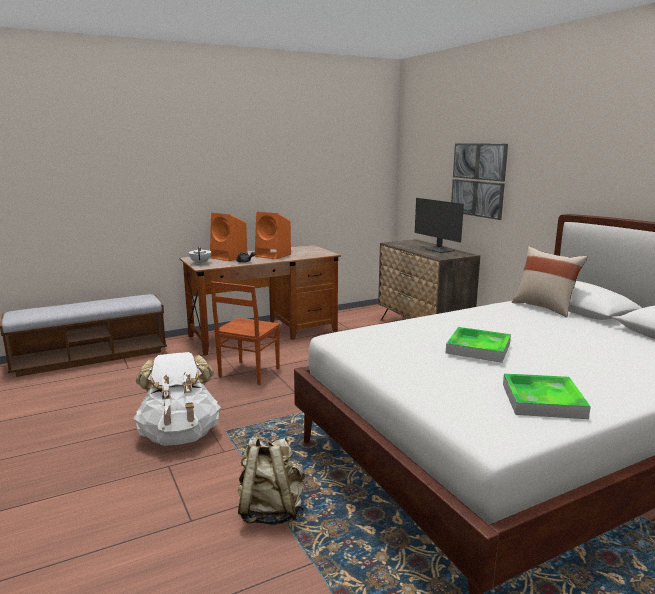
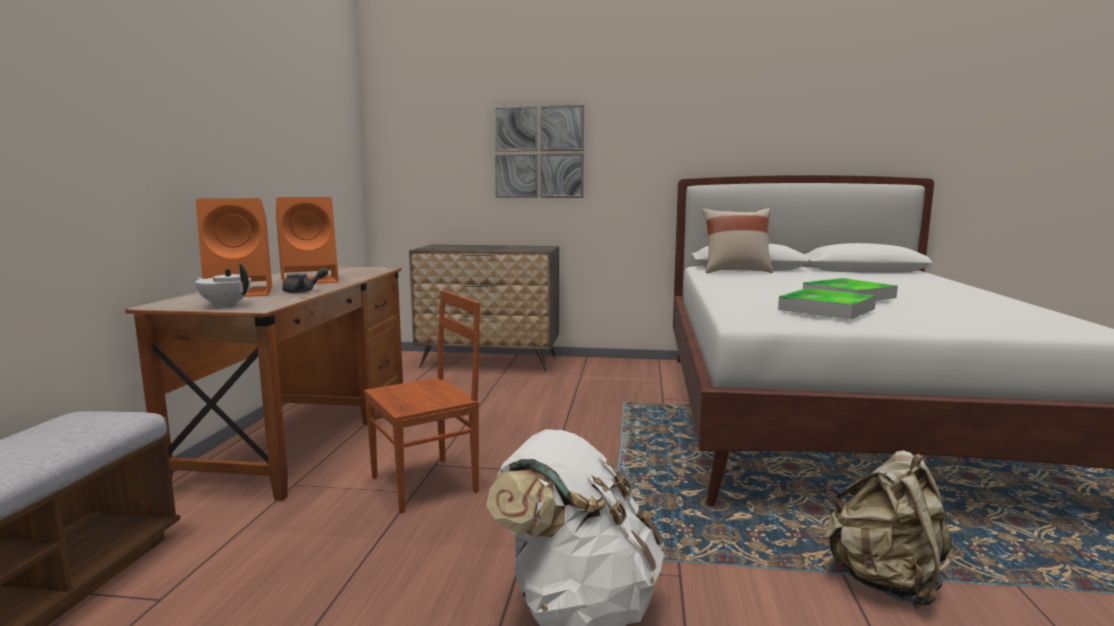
camera: 55 degrees left, 5 degrees down
(248, 373) = (426, 484): brown chair -> brown chair turned 90 degrees counterclockwise
(439, 250) = (504, 247): monitor -> none
(542, 400) = (999, 307): tray -> tray (826, 309)

